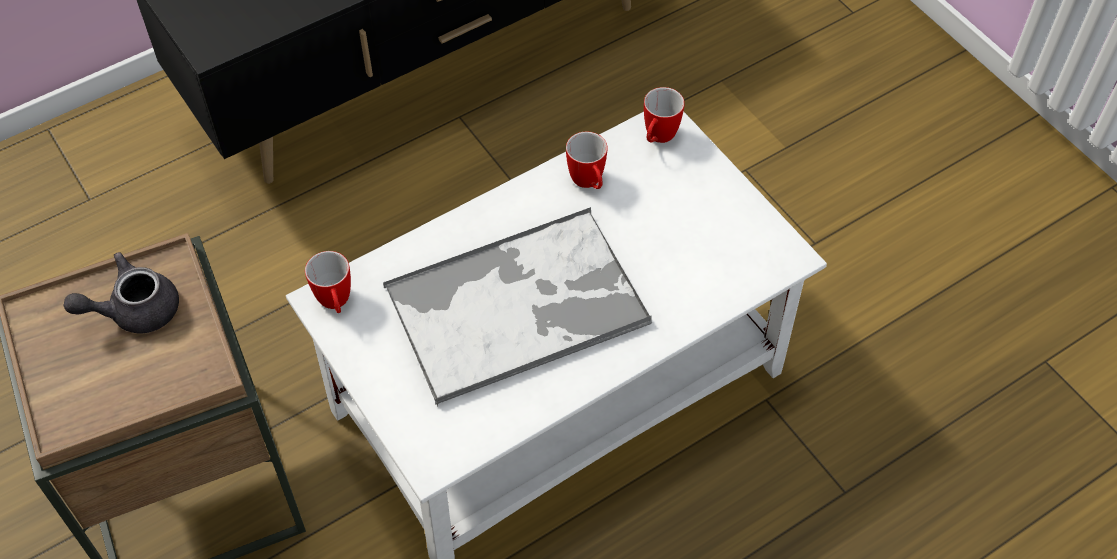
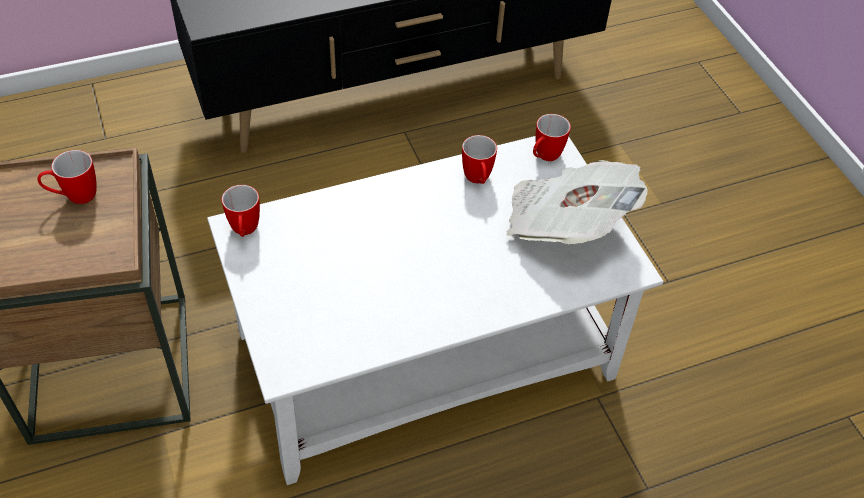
camera: 10 degrees right, 5 degrees down
(134, 310) = (74, 197): grey teapot -> mug
(519, 305) = (393, 262): tray -> none
(702, 216) = (565, 223): none -> newspaper

